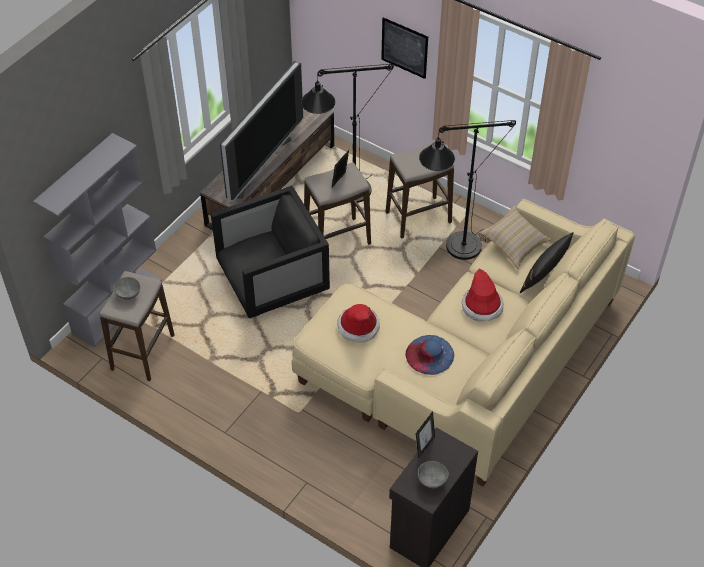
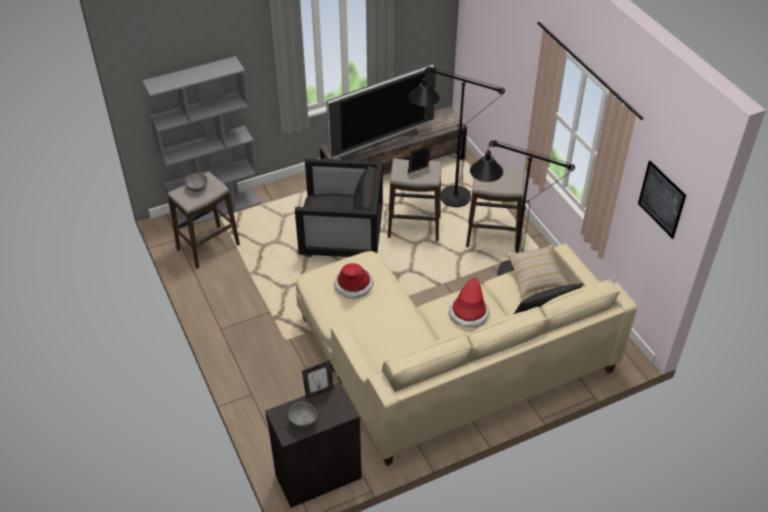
camera: 30 degrees right, 5 degrees down
(404, 48) = (520, 78): picture -> picture (661, 199)
(429, 354) = (394, 331): blue hat -> none

